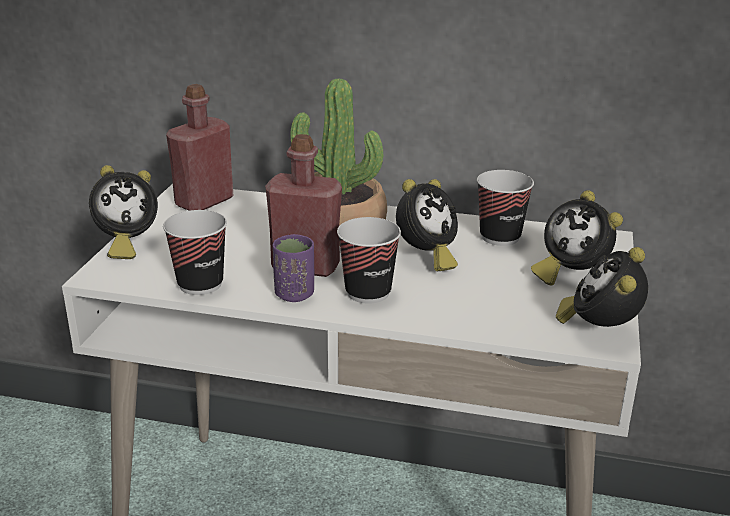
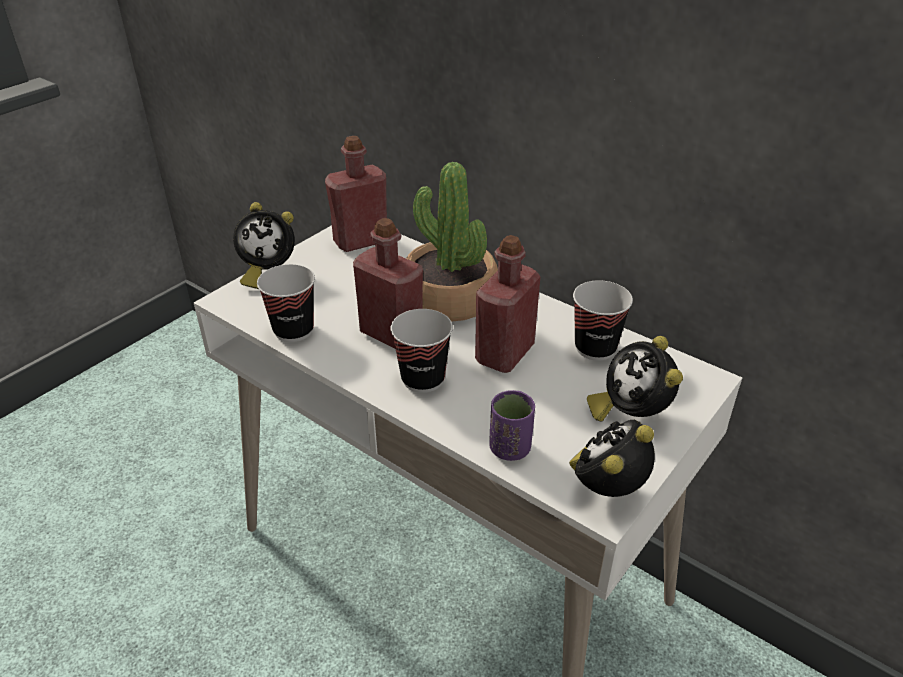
camera: 25 degrees right, 10 degrees up
(294, 294) = (360, 363): purple cup -> purple cup (510, 449)
(426, 257) = (505, 354): alarm clock -> red bottle

